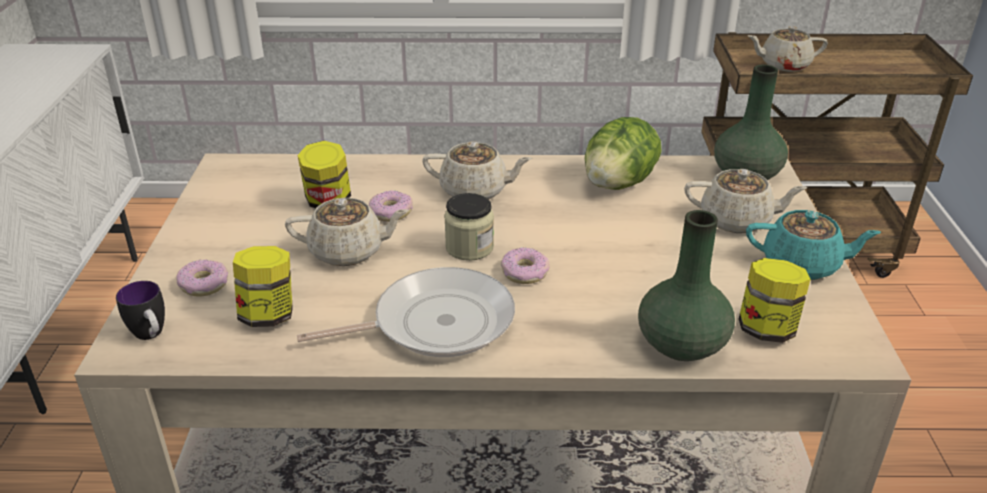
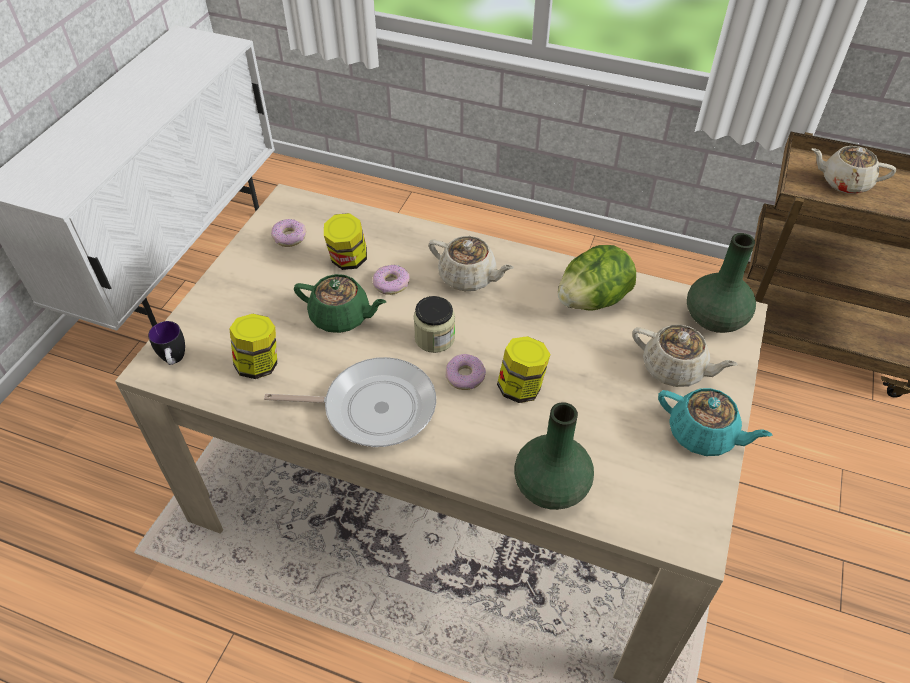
camera: 20 degrees right, 15 degrees up
(204, 284) = (227, 321): donut -> donut (289, 237)
(348, 251) = (341, 317): beige teapot -> green teapot
(766, 329) = (630, 492): jar -> jar (521, 387)

